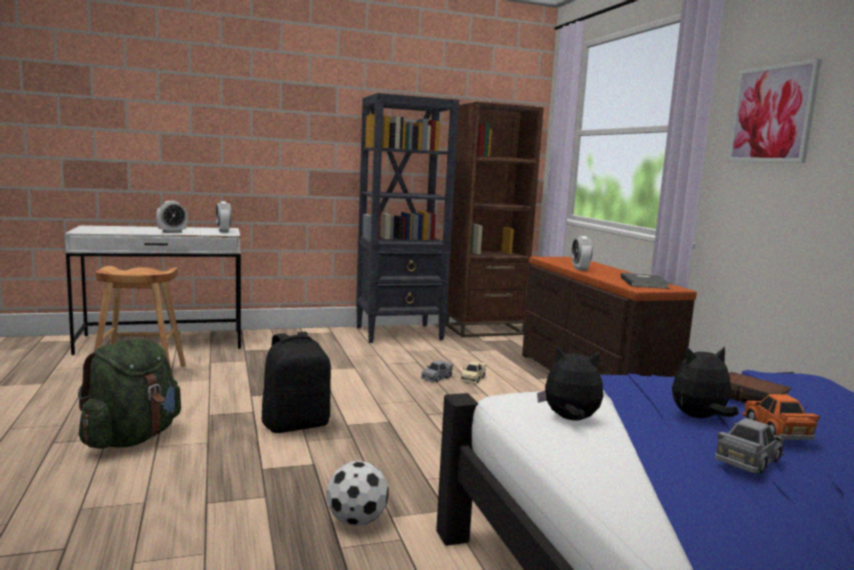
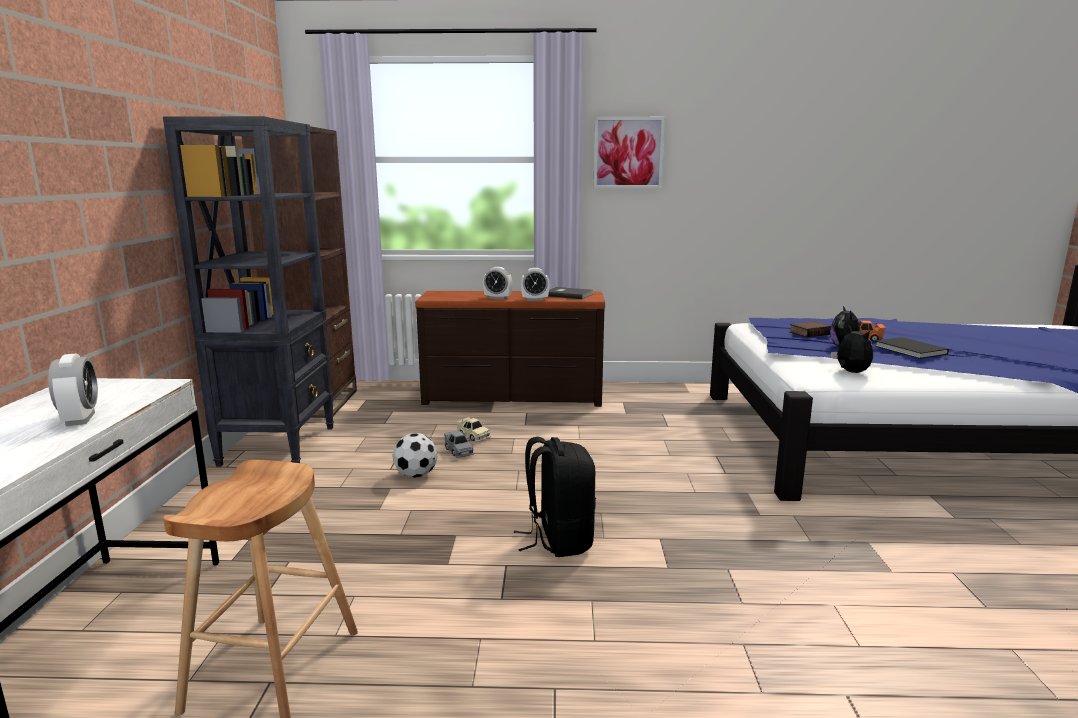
camera: 70 degrees left, 5 degrees up
(132, 438) = (563, 663): green backpack -> none
(223, 231) = (118, 386): alarm clock -> alarm clock (535, 299)
(357, 521) = (769, 529): football -> football (416, 475)
(570, 420) = (850, 372): plush toy -> plush toy turned 120 degrees clockwise
(748, 459) = (910, 350): grey toy car -> black book

